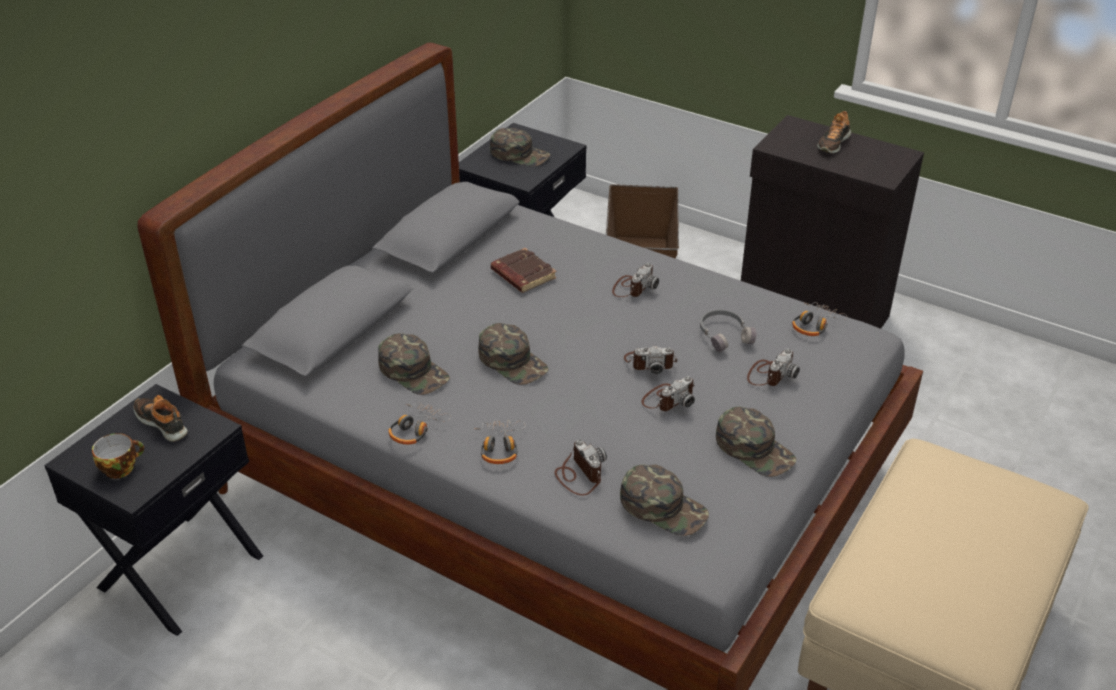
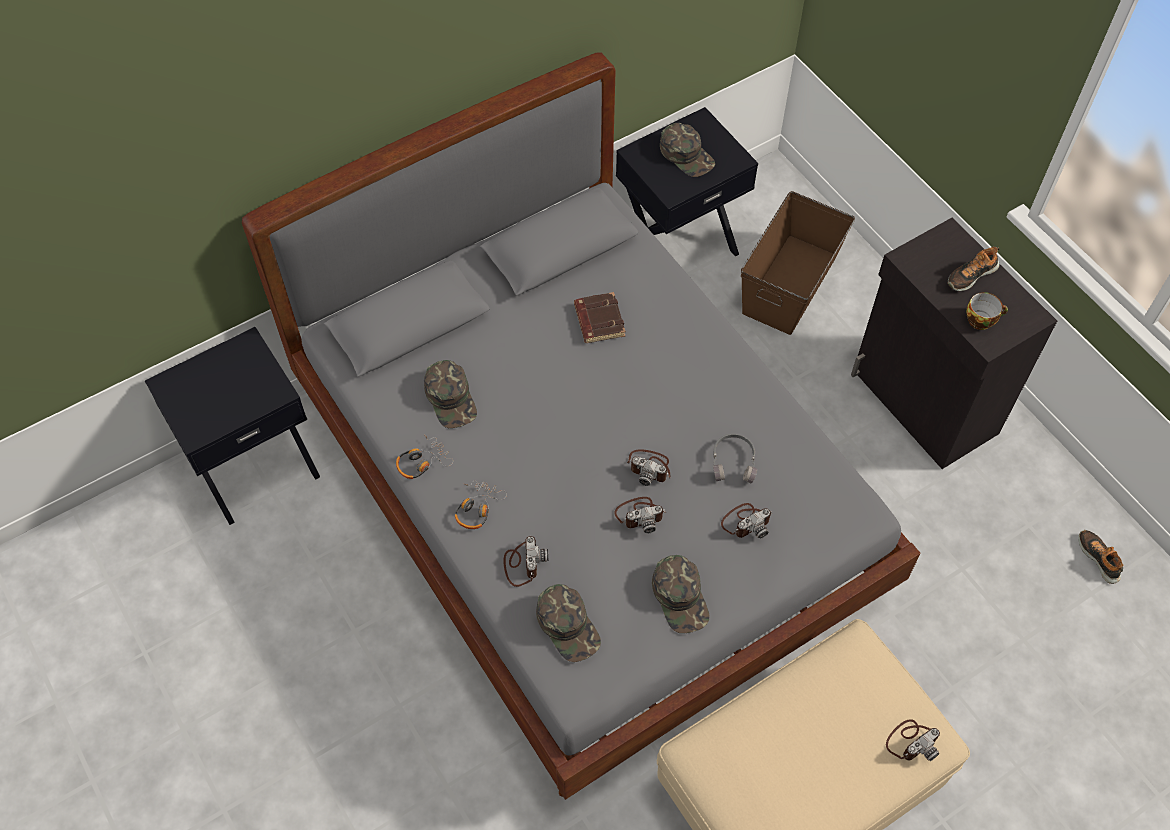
camera: 25 degrees right, 20 degrees up
(121, 467) = (196, 405): cup -> cup (981, 319)
(162, 423) = (243, 371): shoe -> shoe (1099, 558)
(513, 361) = (535, 420): green cap -> none
(633, 287) = (687, 373): camera -> camera (911, 741)
(814, 324) = (823, 481): headphones -> none

